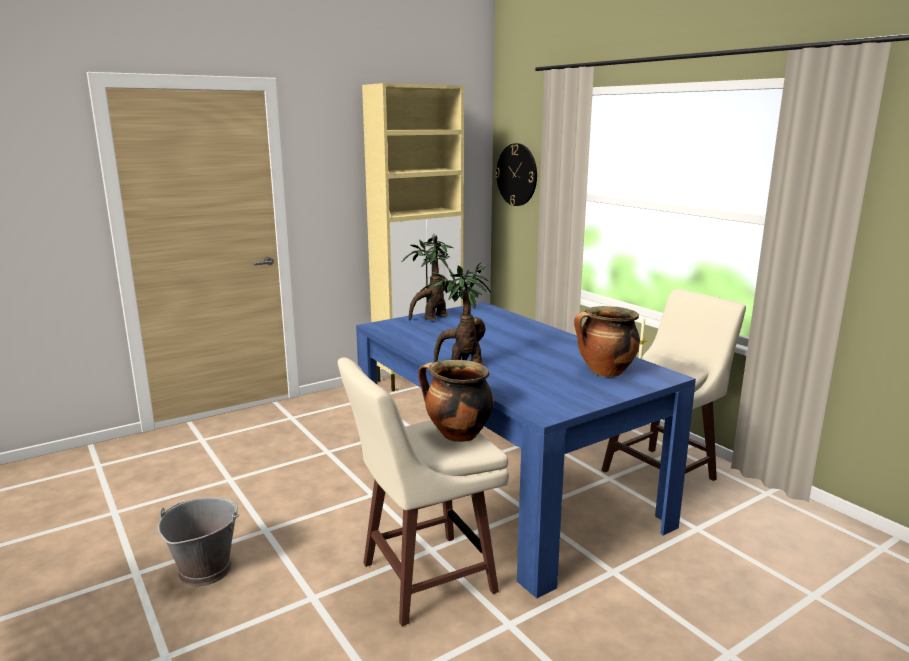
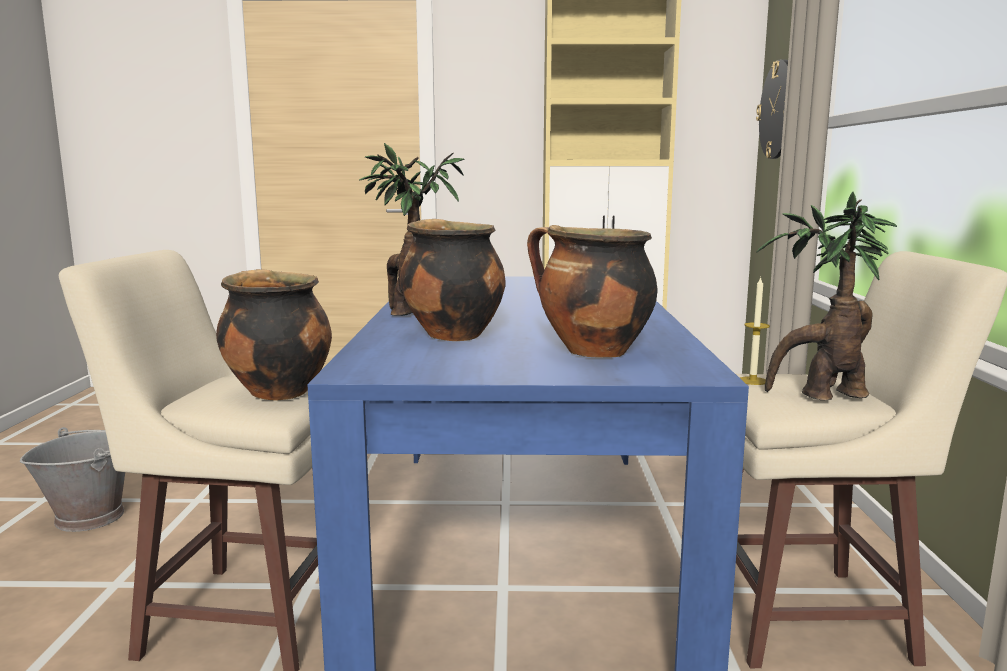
camera: 35 degrees right, 5 degrees down
(431, 318) = (514, 280): potted plant -> potted plant (823, 396)
(520, 376) = (451, 335): none -> cooking pot

